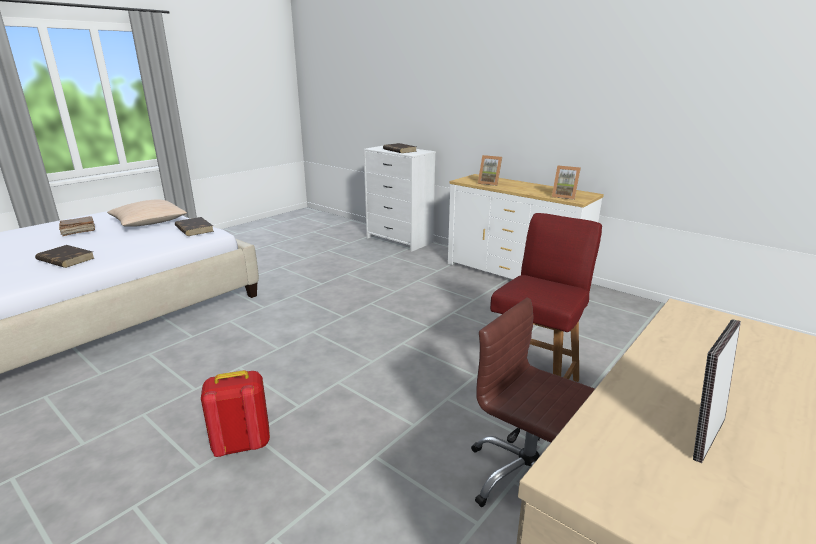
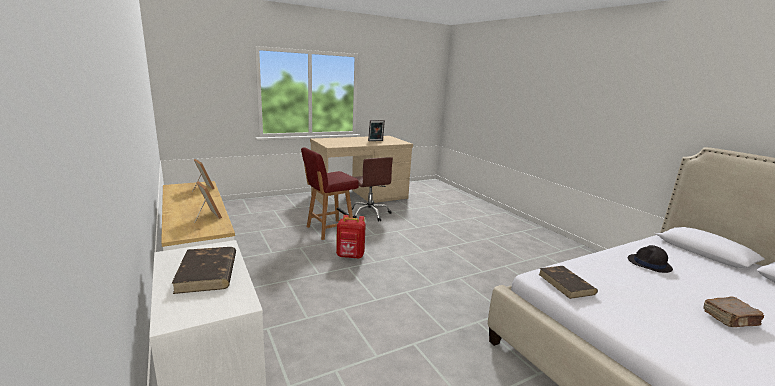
camera: 160 degrees left, 5 degrees down
(65, 259) = (649, 264): brown book -> black hat
(149, 222) = (658, 325): beige pillow -> none
(241, 444) = (471, 240): red backpack -> red backpack (350, 256)

